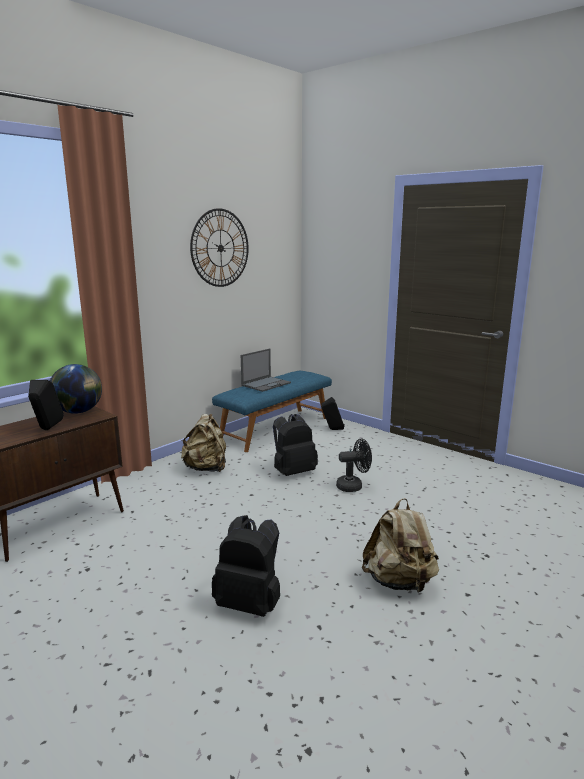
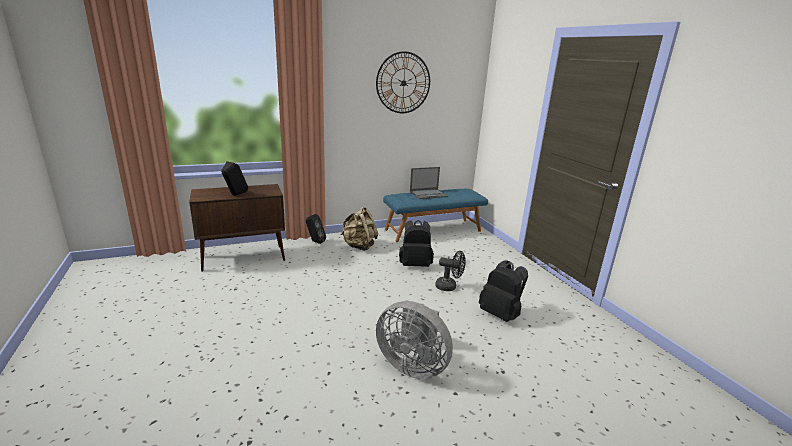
camera: 25 degrees right, 5 degrees up
(79, 412) = (265, 188): globe -> none
(250, 603) = (302, 342): black backpack -> black backpack (500, 314)
(332, 429) = (476, 241): black speaker -> black speaker (315, 242)
(399, 582) = (412, 365): beige backpack -> grey fan

